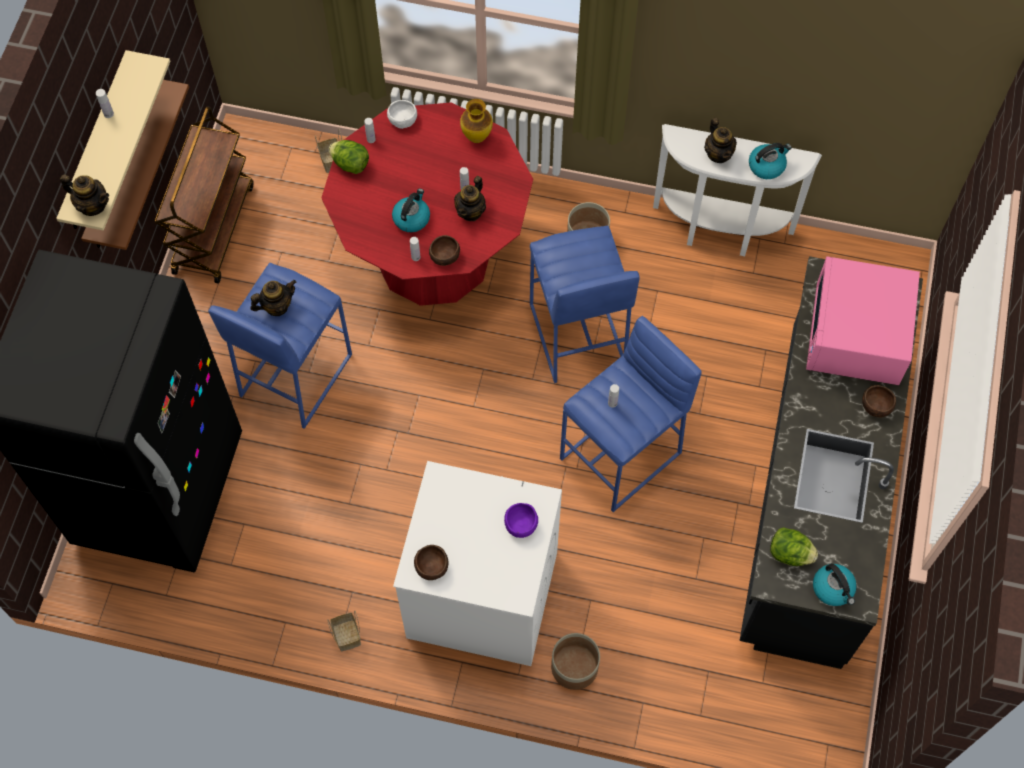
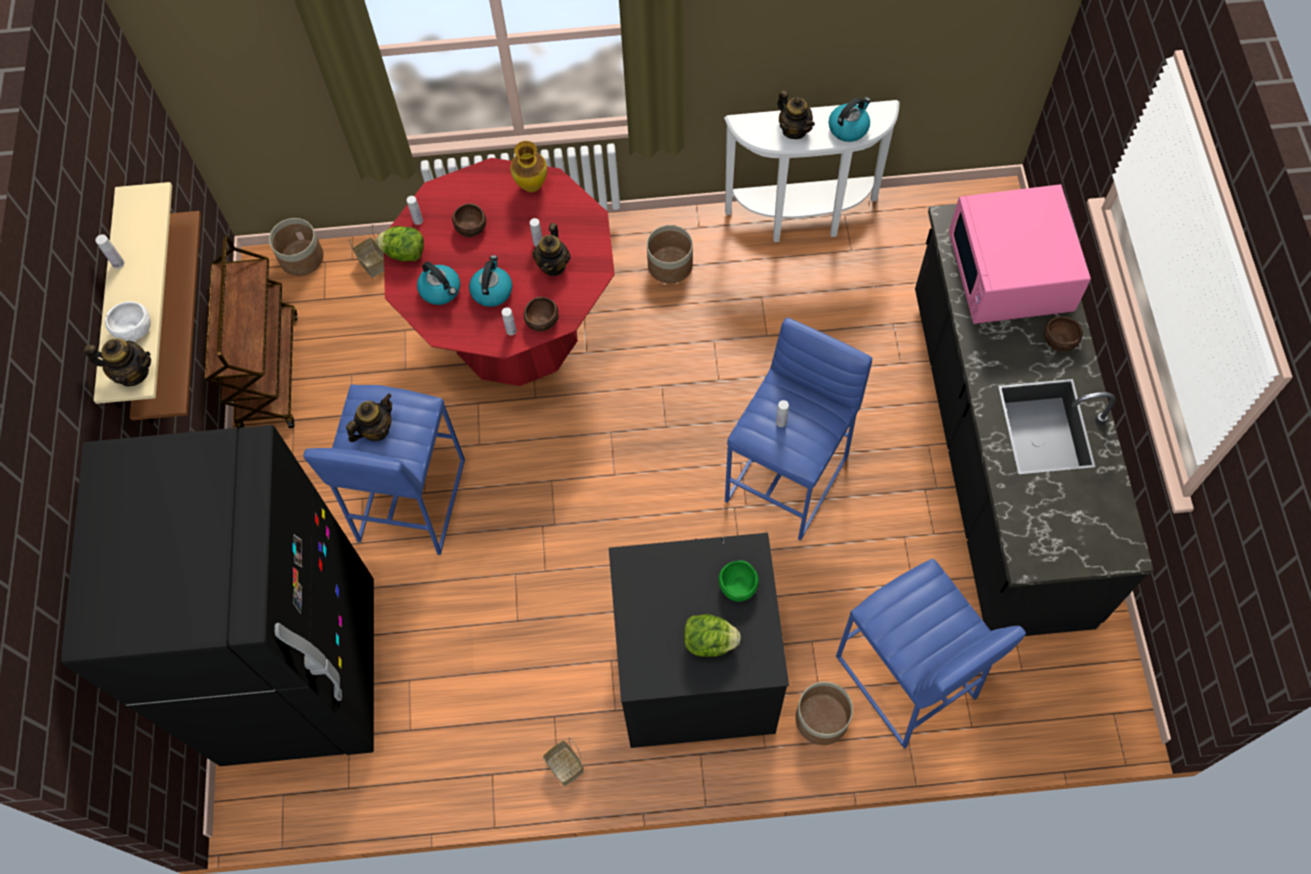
camera: 15 degrees left, 0 degrees up
(273, 138) = (301, 258): none -> planter
(402, 119) = (444, 190): white bowl -> white bowl (132, 328)
(432, 565) = (656, 664): brown bowl -> brown bowl (471, 226)
(481, 595) = (694, 674): white washing machine -> black washing machine
(520, 525) = (738, 586): purple bowl -> green bowl
(576, 335) = (695, 367): blue stool -> blue stool (905, 678)
(790, 553) = (1033, 524): lettuce -> lettuce (709, 641)
(833, 588) = (1094, 547): kettle -> kettle (441, 290)

